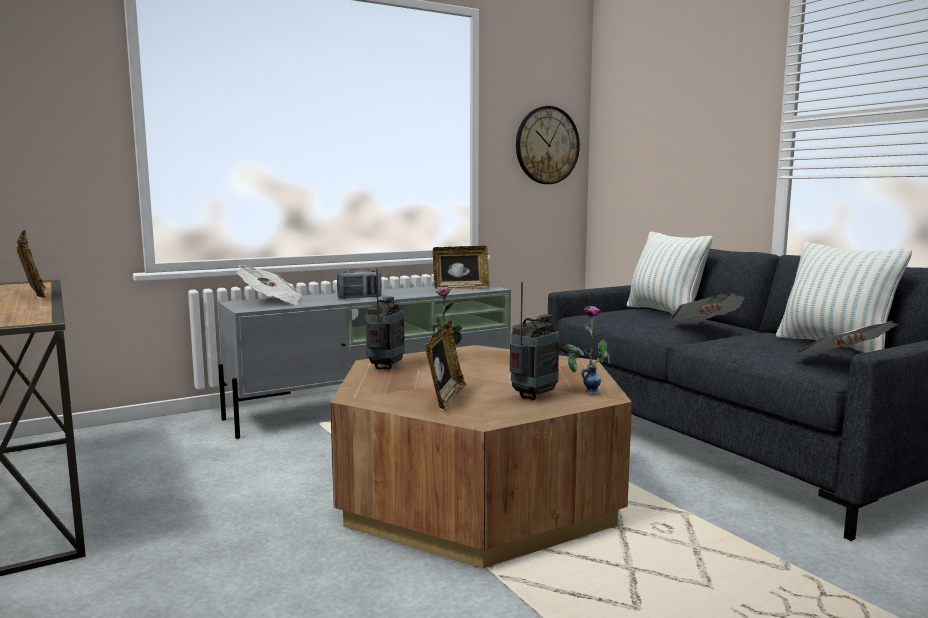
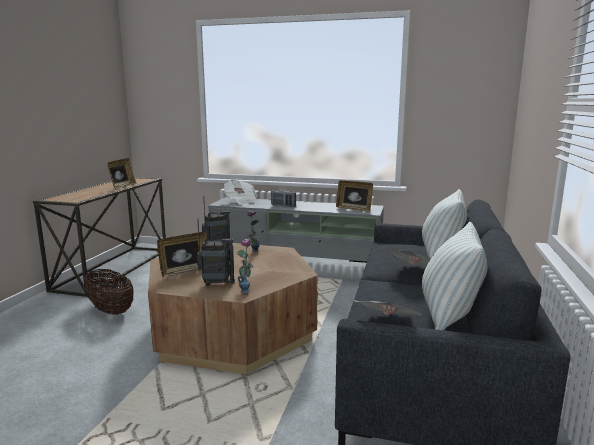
camera: 45 degrees right, 5 degrees up
(203, 553) = (110, 310): none -> basket
(547, 145) = (469, 107): wall clock -> none

